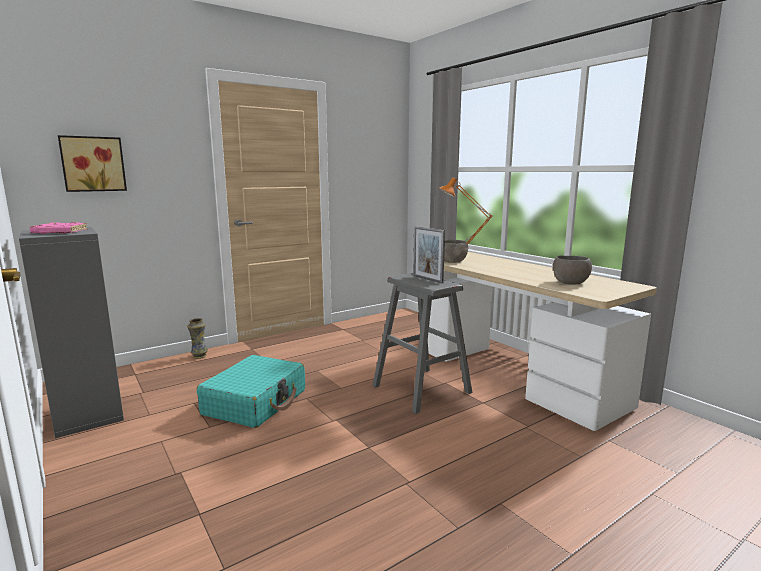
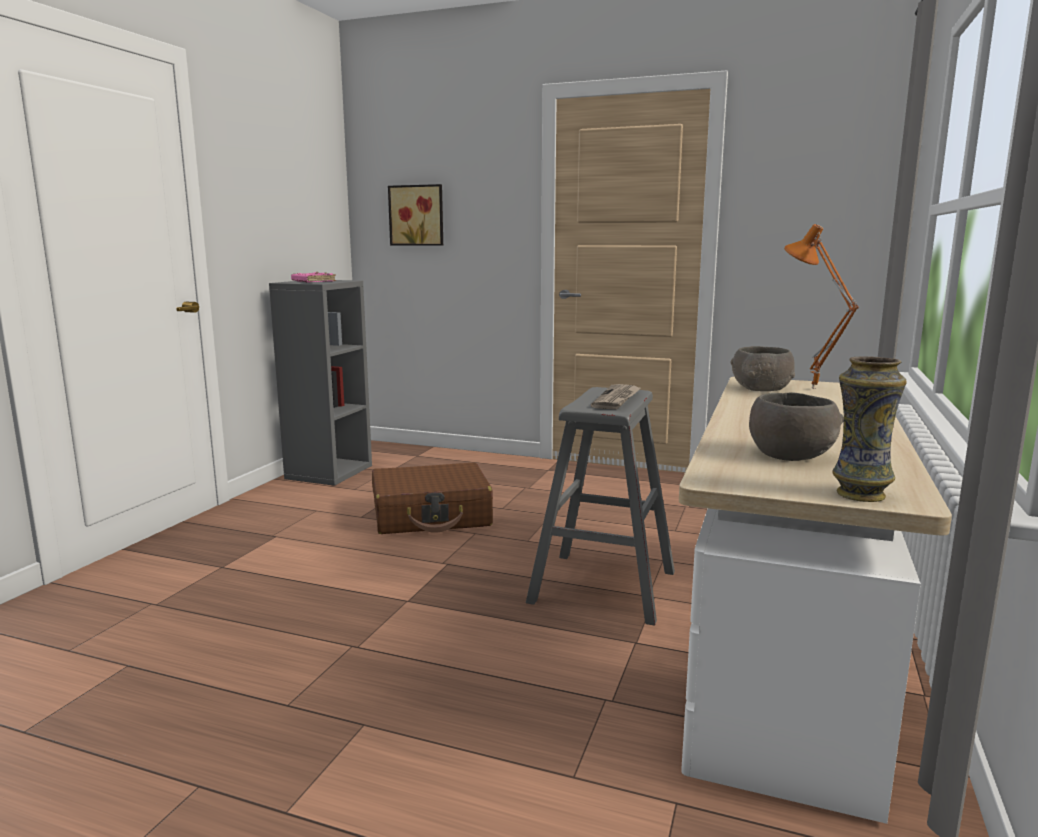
camera: 55 degrees right, 0 degrees up
(199, 356) = (490, 459): vase -> vase (859, 494)
(256, 402) = (431, 516): turquoise suitcase -> brown suitcase
(427, 279) = (617, 399): picture frame -> newspaper

